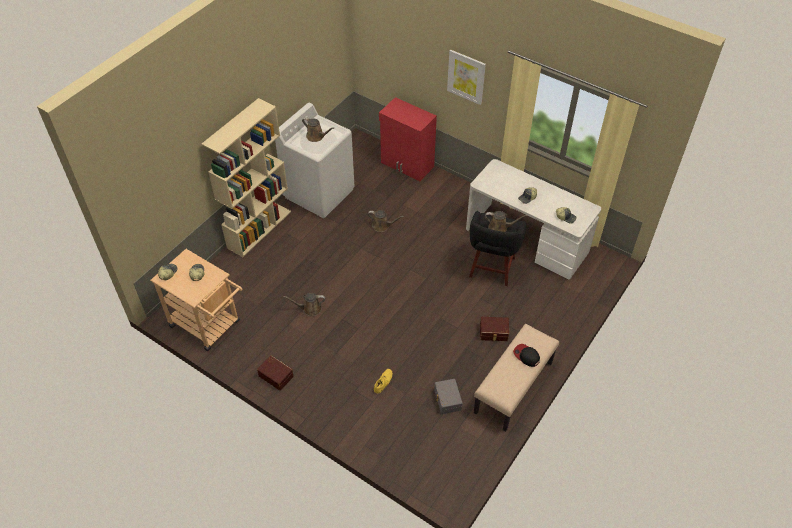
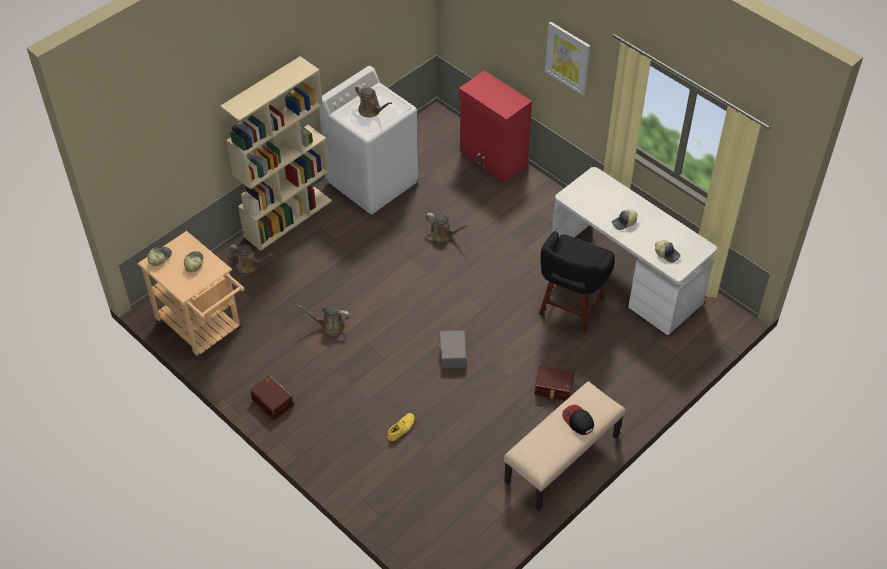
camera: 10 degrees right, 0 degrees up
(447, 400) = (475, 461): grey storage box -> grey storage box (451, 354)
(500, 228) = (580, 256): brown watering can -> brown watering can (249, 265)

